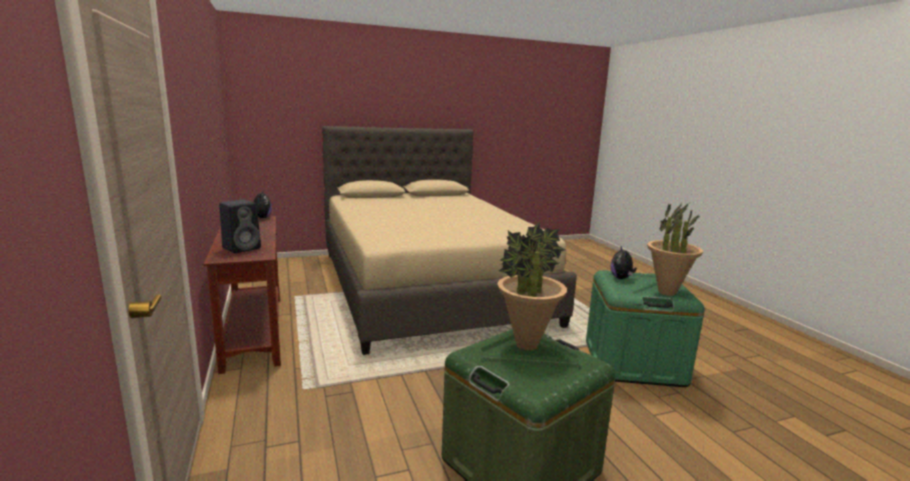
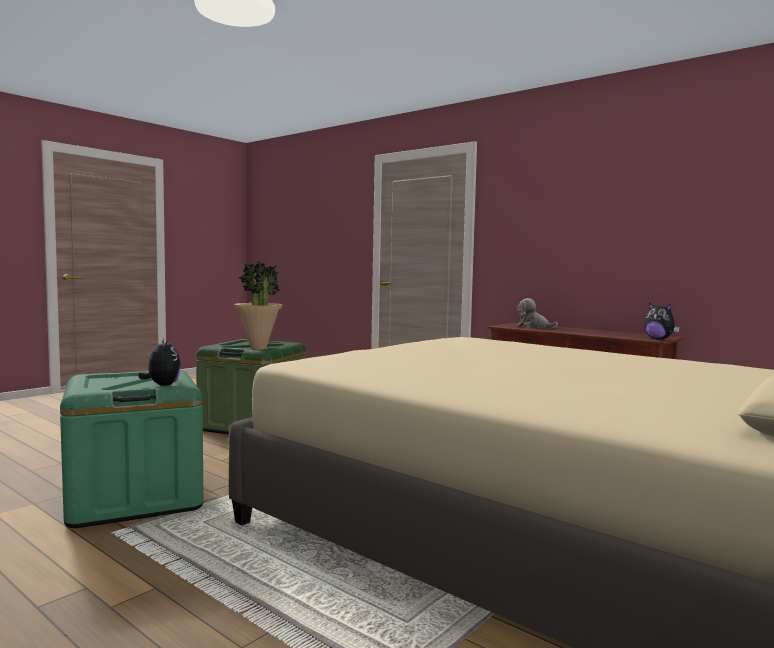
camera: 150 degrees right, 10 degrees down
(242, 248) = (534, 327): black speaker -> plush toy
(666, 292) = (107, 380): potted plant -> none

